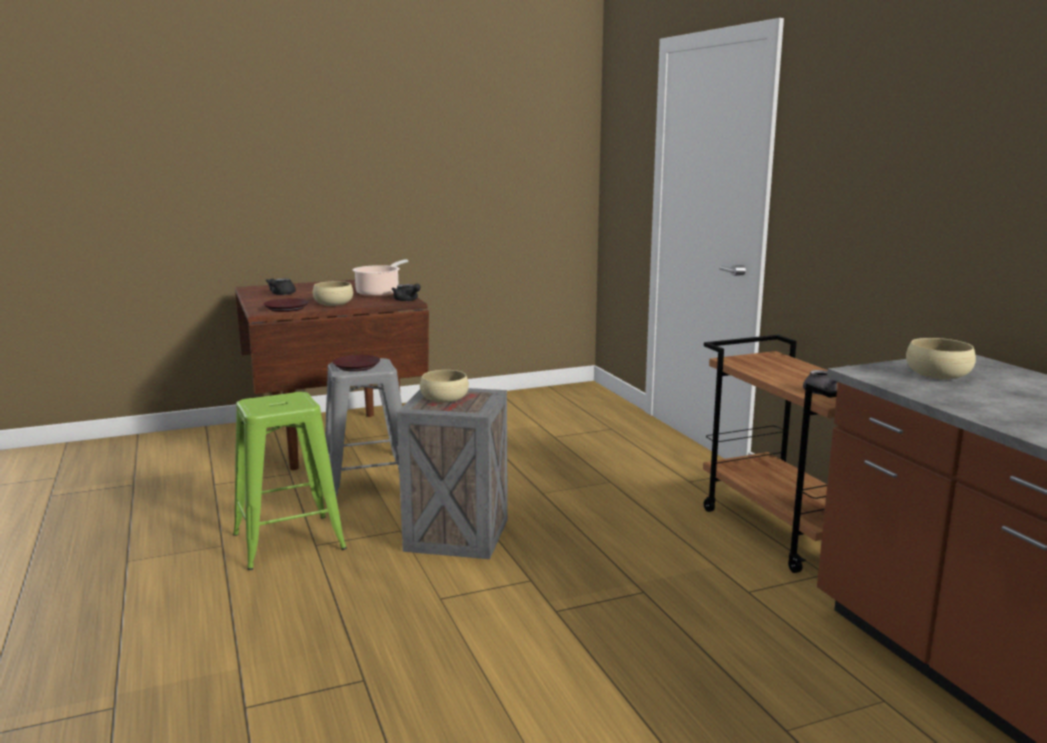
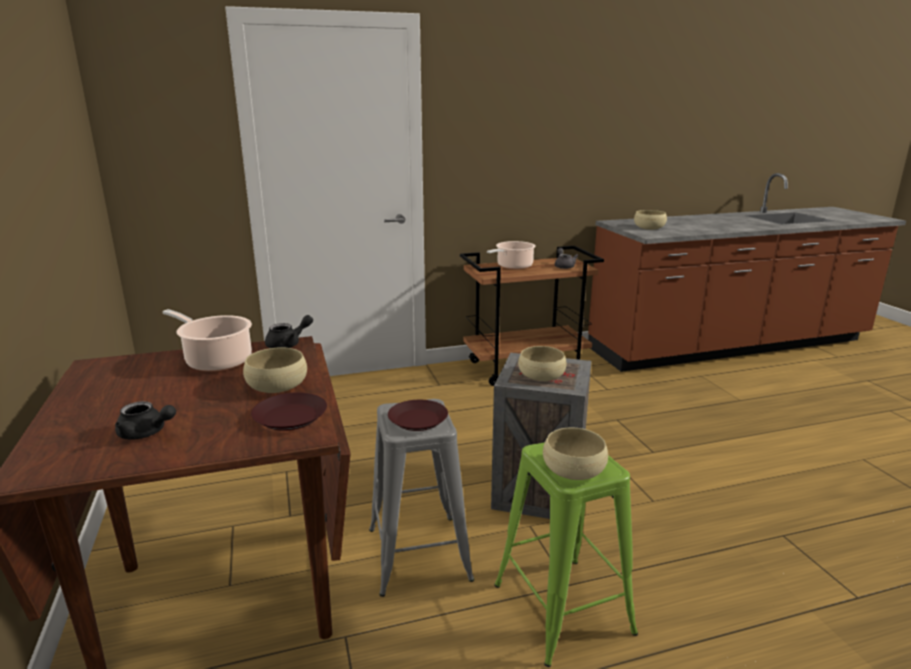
camera: 85 degrees left, 5 degrees up
(263, 402) = (574, 469): none -> beige bowl
(790, 369) = (513, 266): none -> cooking pot

